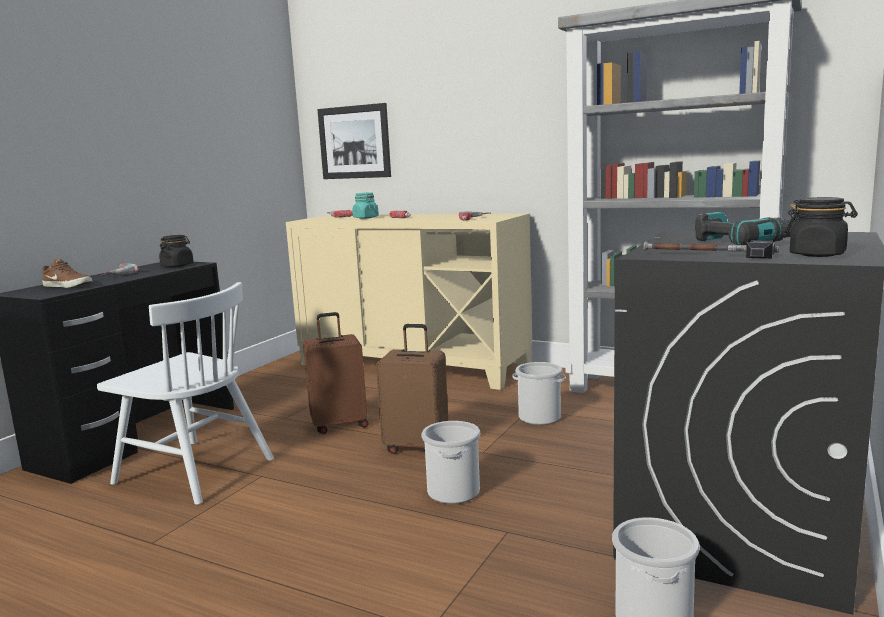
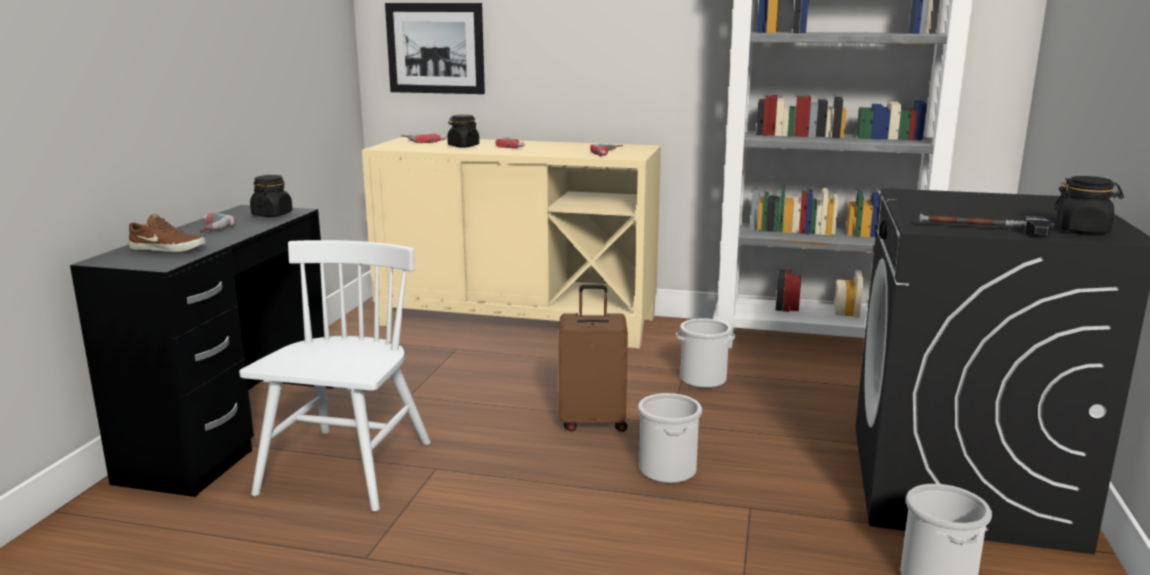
camera: 15 degrees left, 5 degrees up
(194, 471) = (346, 469): white chair -> white chair turned 90 degrees counterclockwise
(339, 424) = (482, 400): brown suitcase -> none
(365, 218) = (463, 146): turquoise jar -> black jar
(744, 242) = (991, 210): power drill -> none

